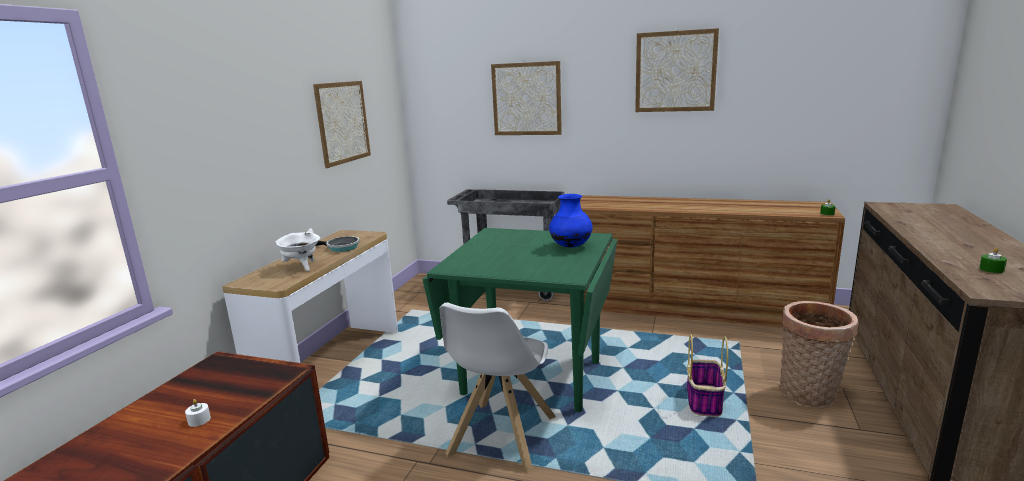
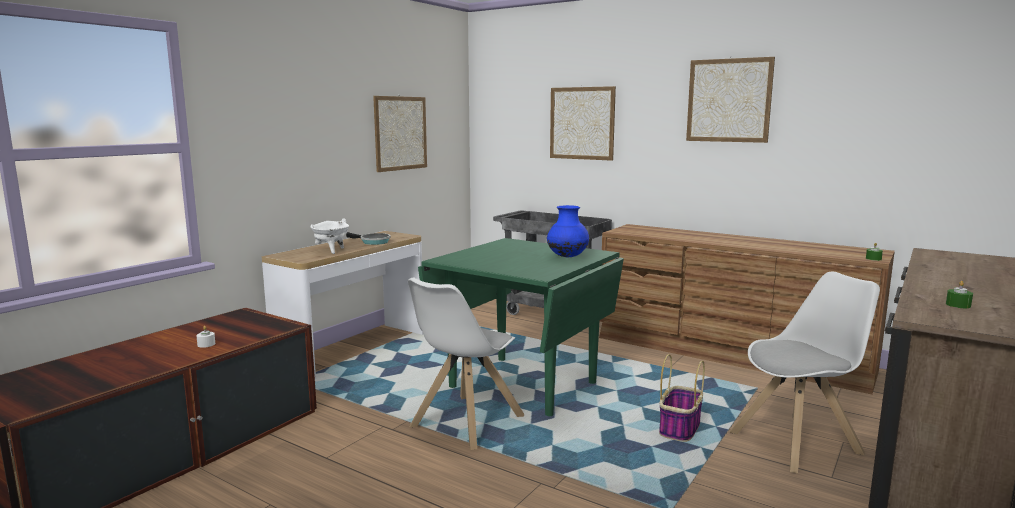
camera: 15 degrees right, 5 degrees down
(809, 396) = (798, 442): basket -> chair

